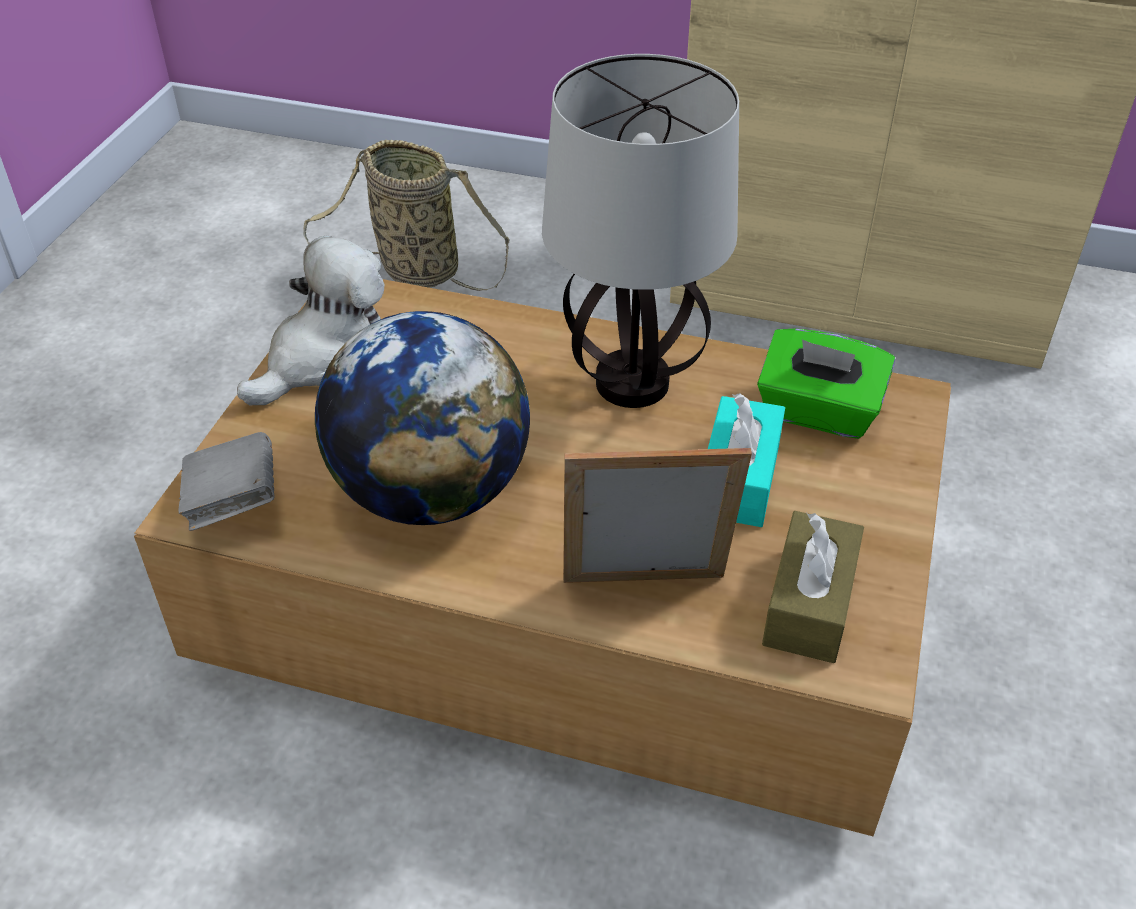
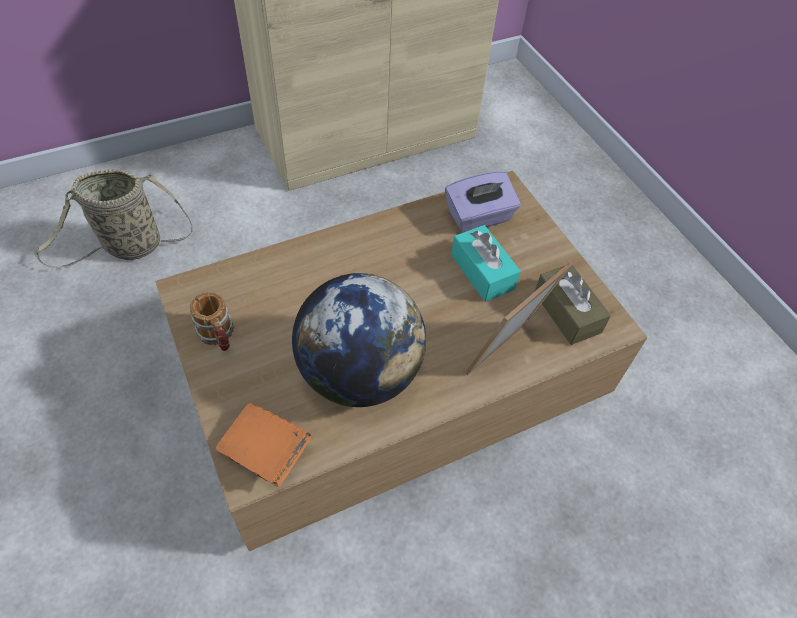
camera: 45 degrees left, 10 degrees up
(234, 503) = (266, 452): grey book -> orange book
(325, 359) = (218, 336): plush toy -> mug
(630, 382) = (386, 252): table lamp -> none
(818, 412) = (479, 217): green tissue box -> purple tissue box

